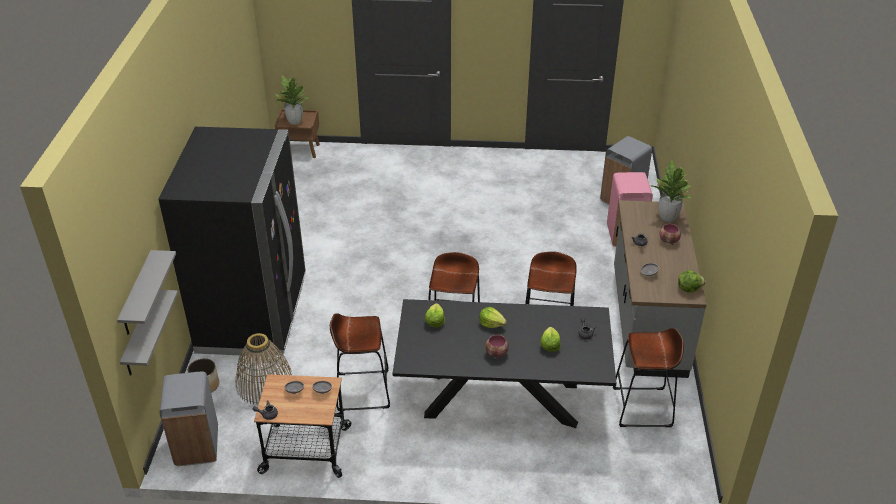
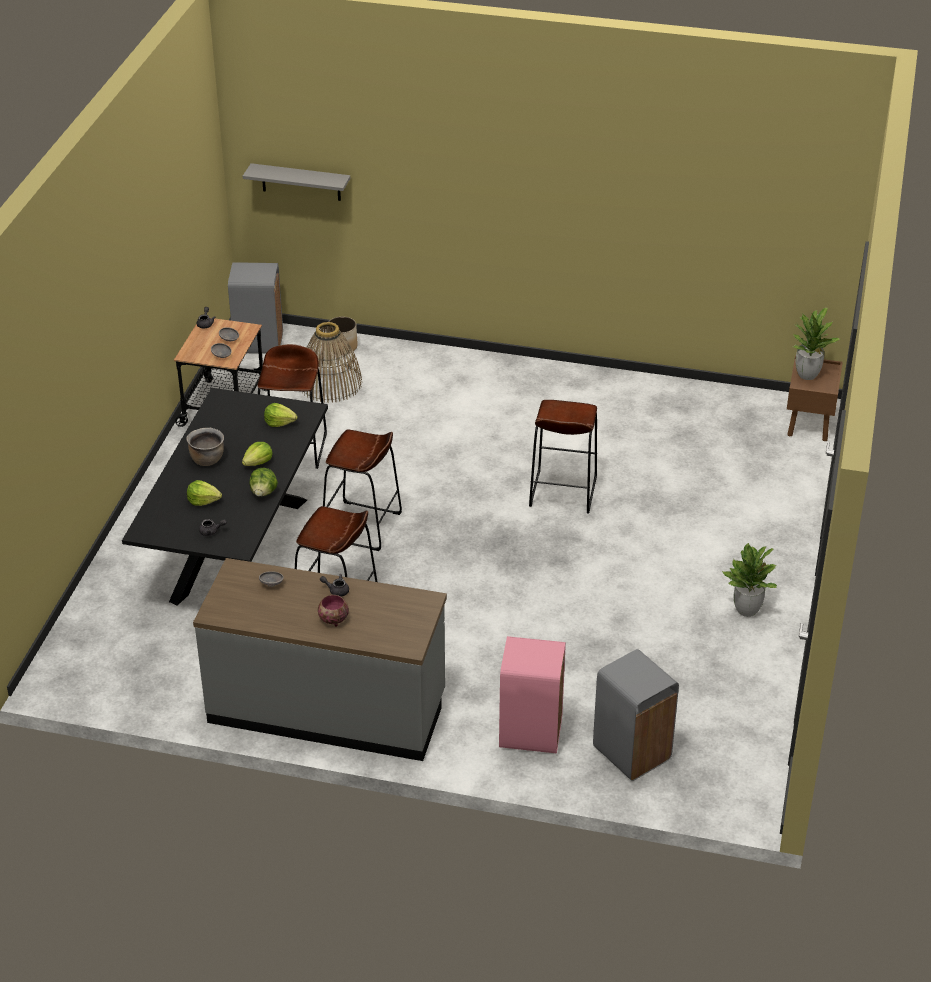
camera: 100 degrees right, 0 degrees up
(139, 335) = (286, 213): grey shelf -> none
(253, 314) = (447, 378): black fridge -> none
(496, 354) = (207, 459): bowl -> brown cooking pot
(642, 407) = (175, 666): brown stool -> brown stool (562, 492)
(667, 217) = (388, 632): potted plant -> potted plant (747, 610)
(688, 288) = (228, 613): lettuce -> lettuce (264, 492)

